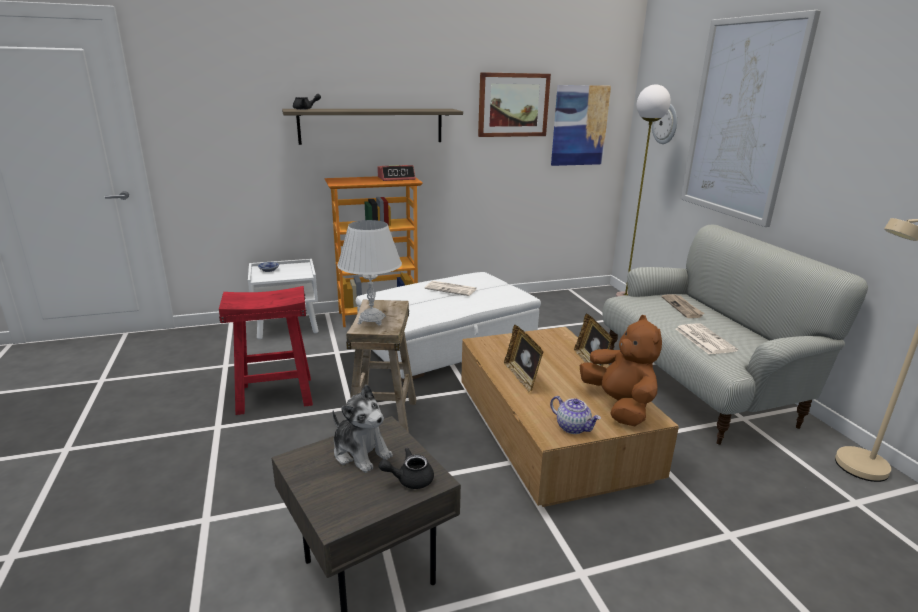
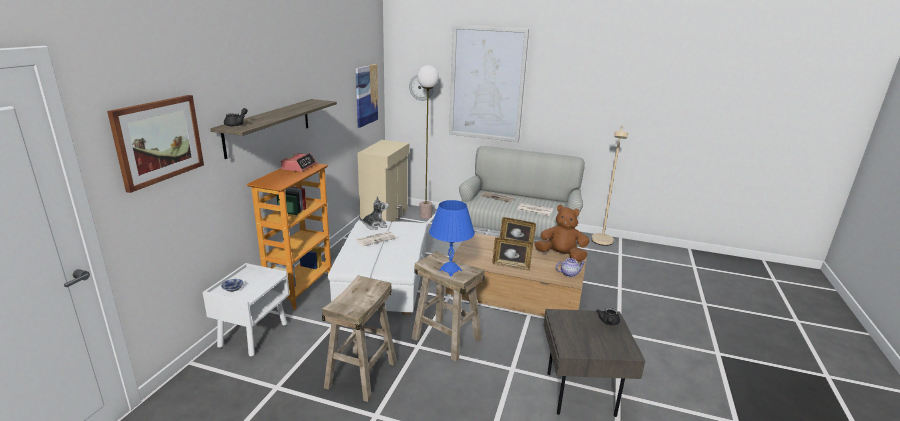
camera: 55 degrees left, 0 degrees up
(275, 394) = (361, 373): red stool -> beige stool
(361, 453) = (576, 328): plush toy -> plush toy (375, 225)
(372, 320) = (450, 270): white table lamp -> blue table lamp
(513, 105) = (338, 88): picture -> picture (158, 140)
(574, 297) = (385, 217): none -> beige cabinet

